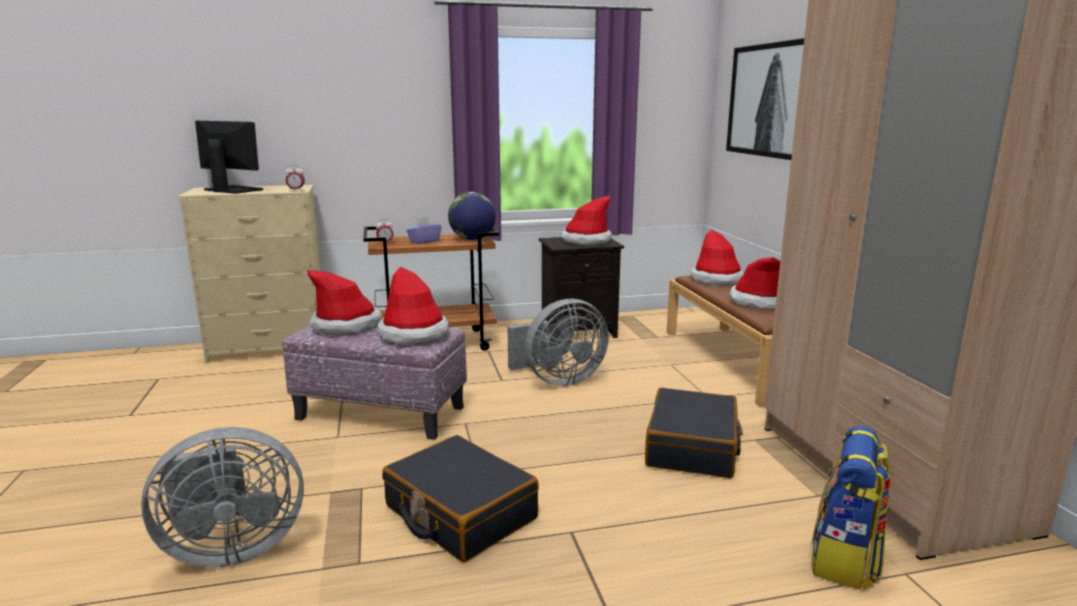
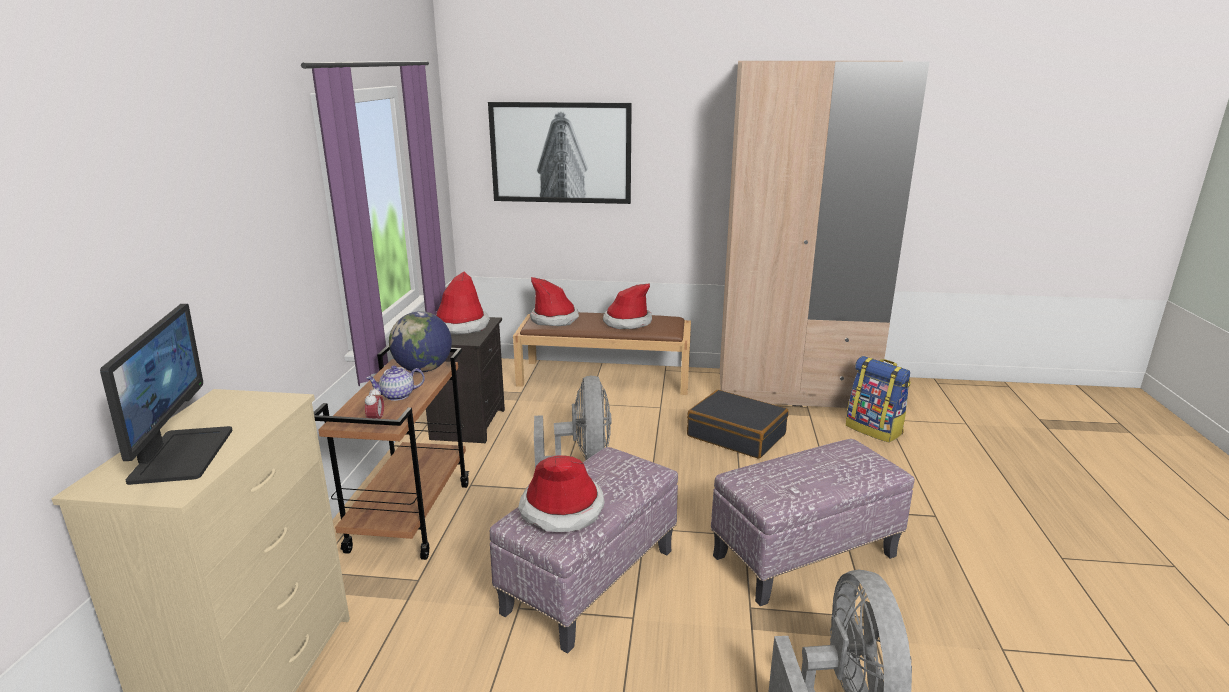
camera: 70 degrees left, 5 degrees up
(232, 190) = (180, 454): monitor -> monitor turned 120 degrees clockwise
(296, 191) = (286, 402): alarm clock -> none
(414, 333) = (621, 470): hat -> none
(424, 241) = (397, 396): purple tissue box -> teapot
(459, 513) = (804, 555): black suitcase -> ottoman

